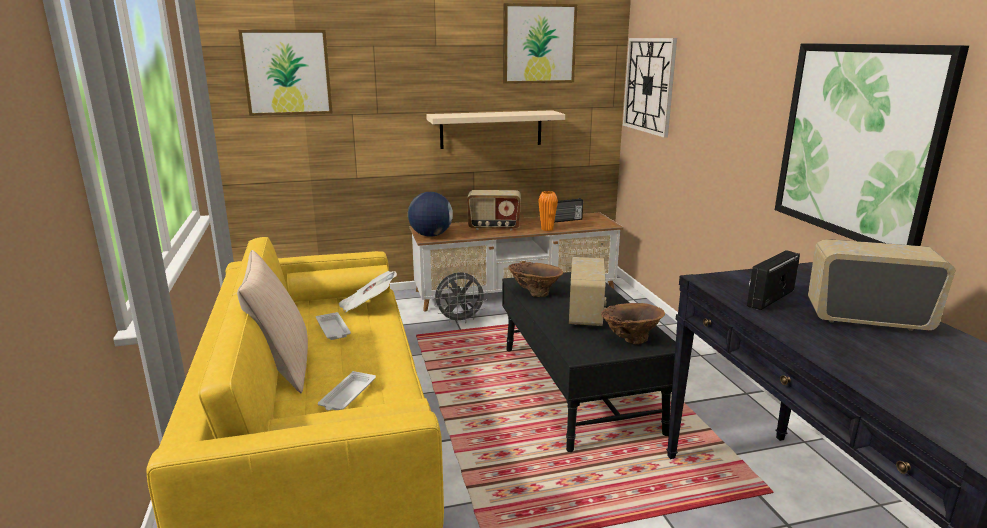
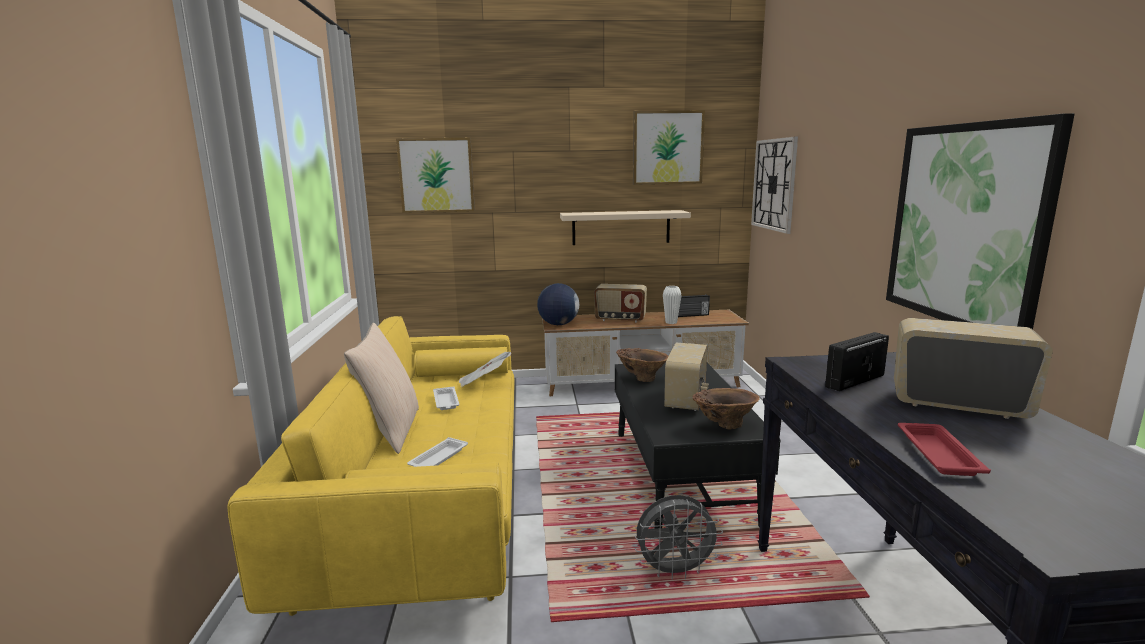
camera: 10 degrees right, 5 degrees down
(460, 320) = (581, 406): grey fan -> grey fan (675, 571)
(547, 229) = (671, 322): orange vase -> white vase
(867, 370) = (937, 453): none -> red tray

